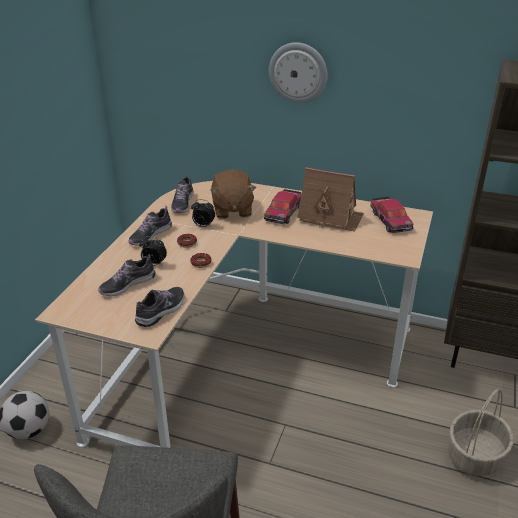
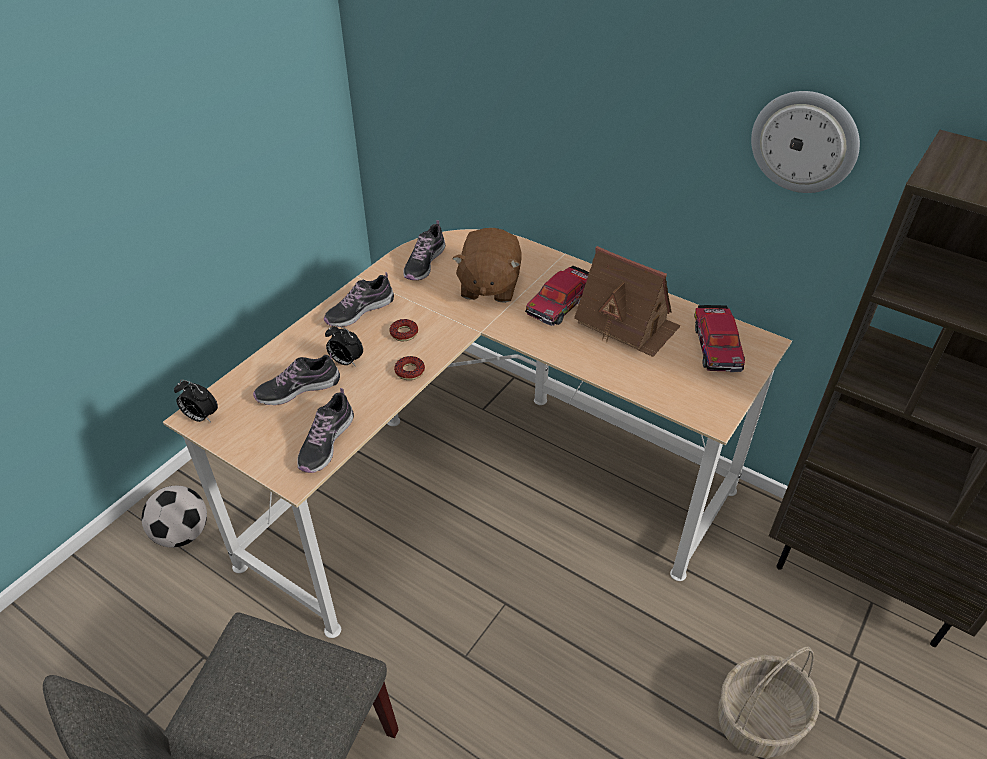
camera: 15 degrees right, 10 degrees up
(161, 311) = (326, 442): shoe -> shoe turned 150 degrees clockwise
(203, 226) = (437, 307): alarm clock -> alarm clock (201, 417)
(298, 72) = (613, 93): wall clock -> wall clock (805, 142)

